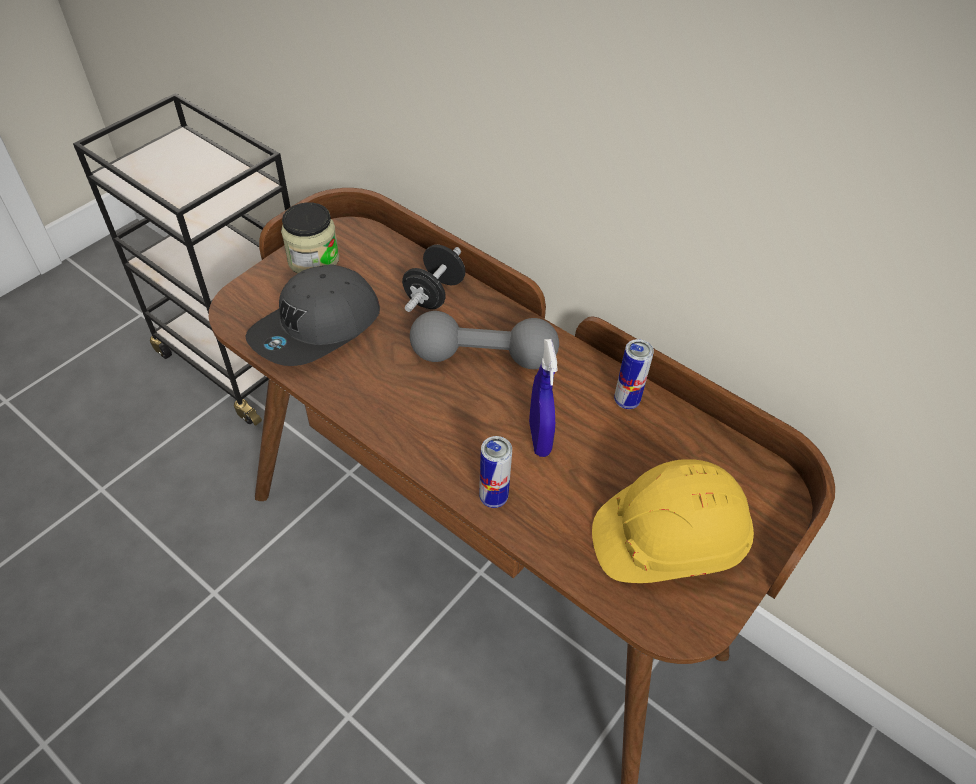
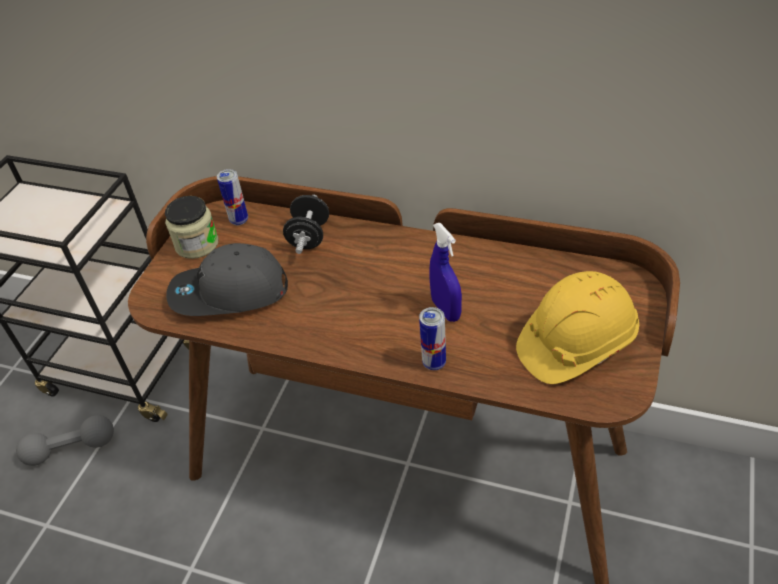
camera: 15 degrees left, 5 degrees down
(317, 329) = (229, 293): grey cap -> grey cap turned 60 degrees clockwise
(483, 357) = (372, 268): grey dumbbell -> grey dumbbell (71, 449)
(626, 401) = (495, 262): can -> can (239, 220)

